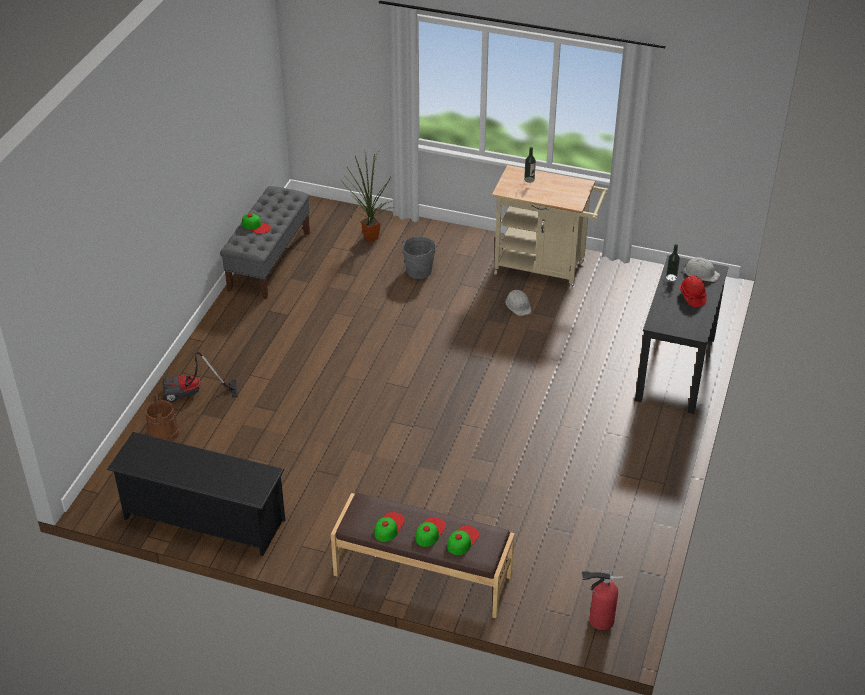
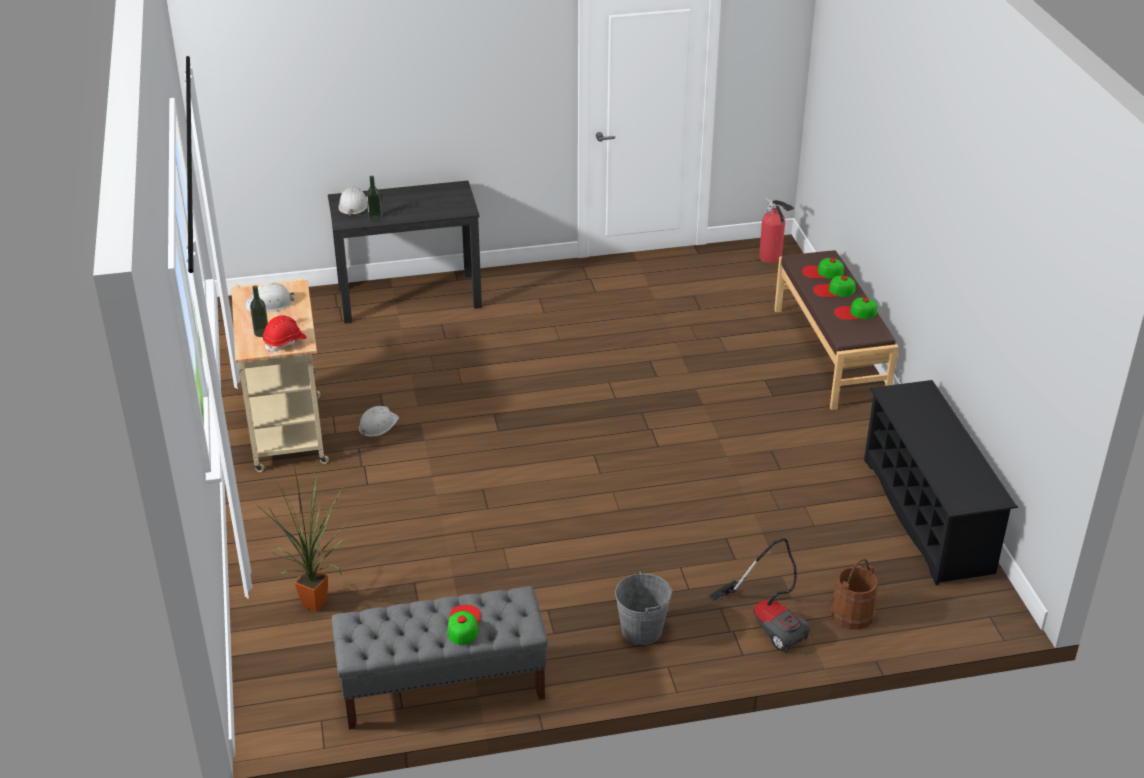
camera: 120 degrees left, 5 degrees down
(419, 271) = (363, 528): grey bucket -> grey bucket (642, 630)
(562, 190) = (269, 303): none -> white hard hat
(692, 297) = (399, 201): red hard hat -> red hard hat (285, 342)

